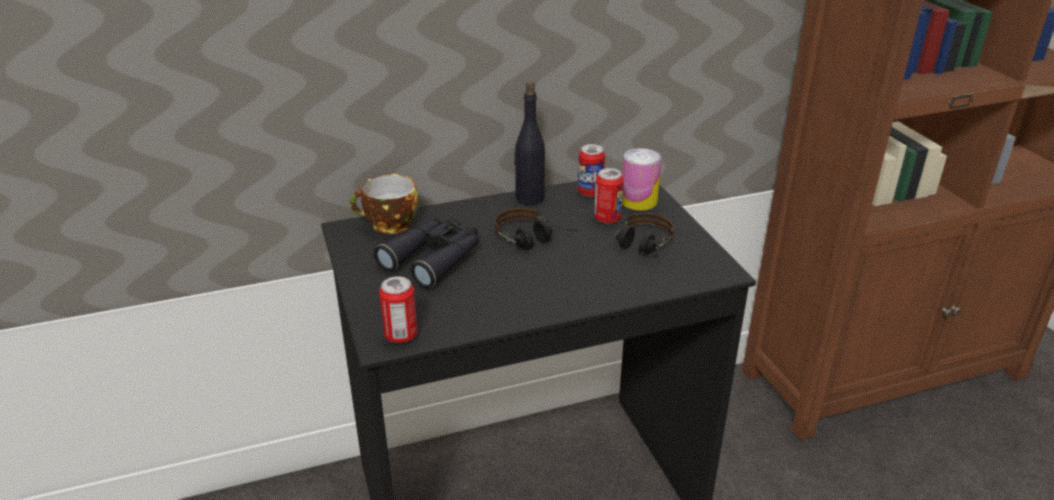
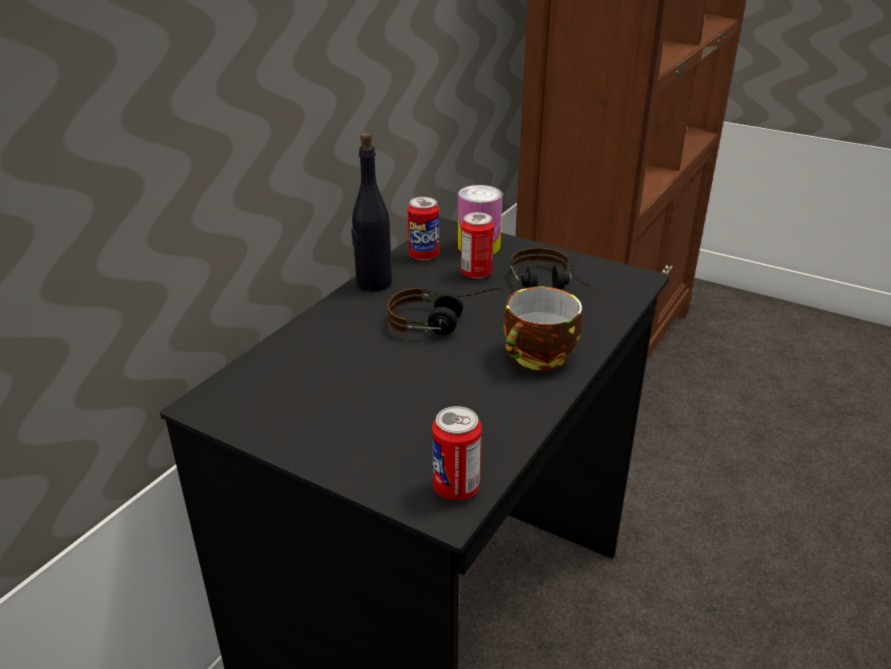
camera: 40 degrees left, 0 degrees up
(389, 225) = (256, 375): cup -> cup (539, 358)
(434, 258) = (366, 386): black binoculars -> none

